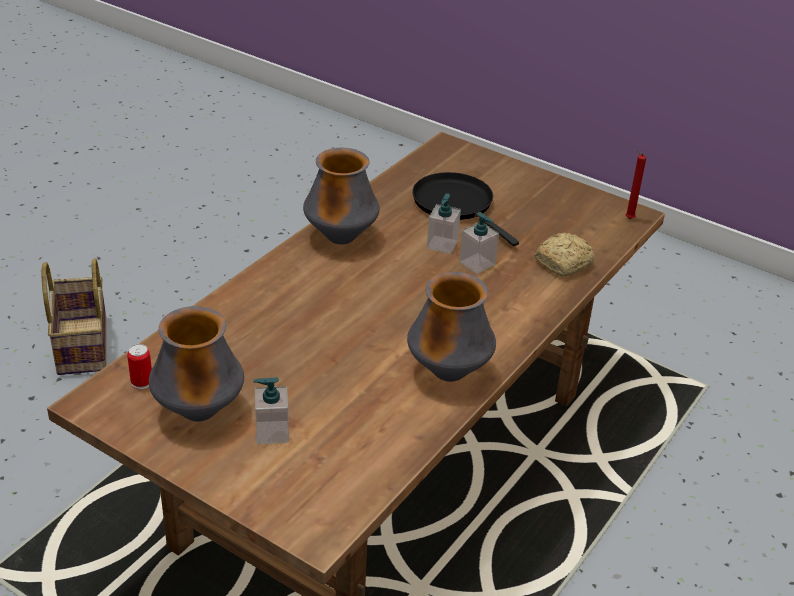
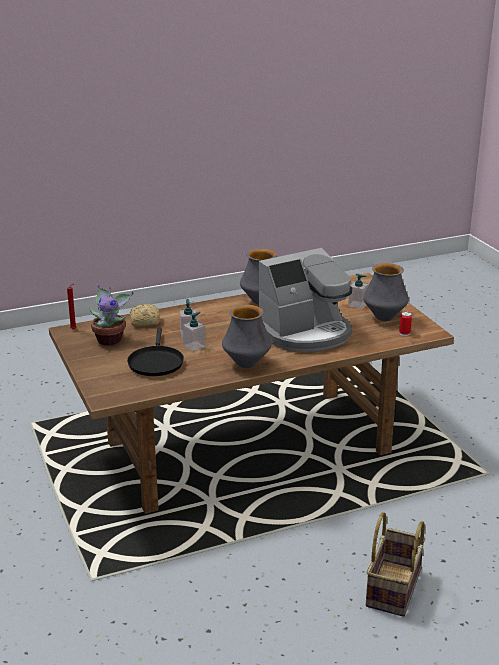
camera: 145 degrees left, 10 degrees down
(309, 323) = (305, 333): none -> coffee machine
(559, 219) = (110, 339): none -> potted plant

